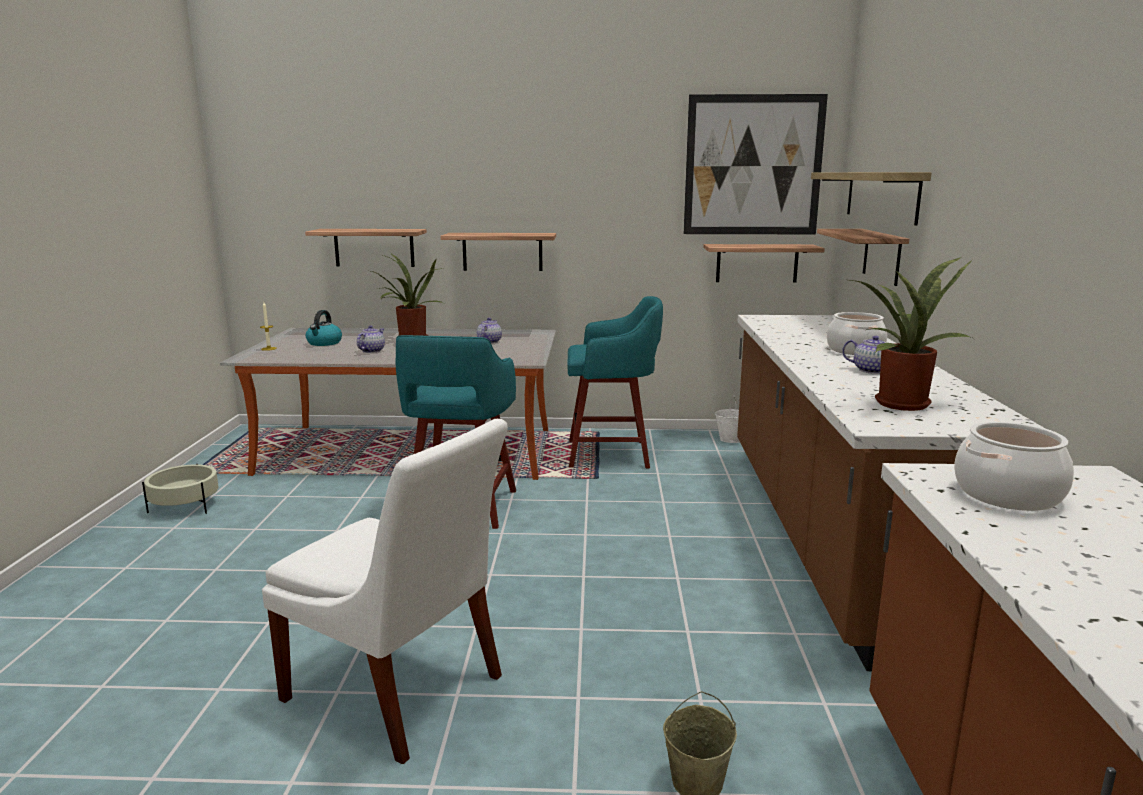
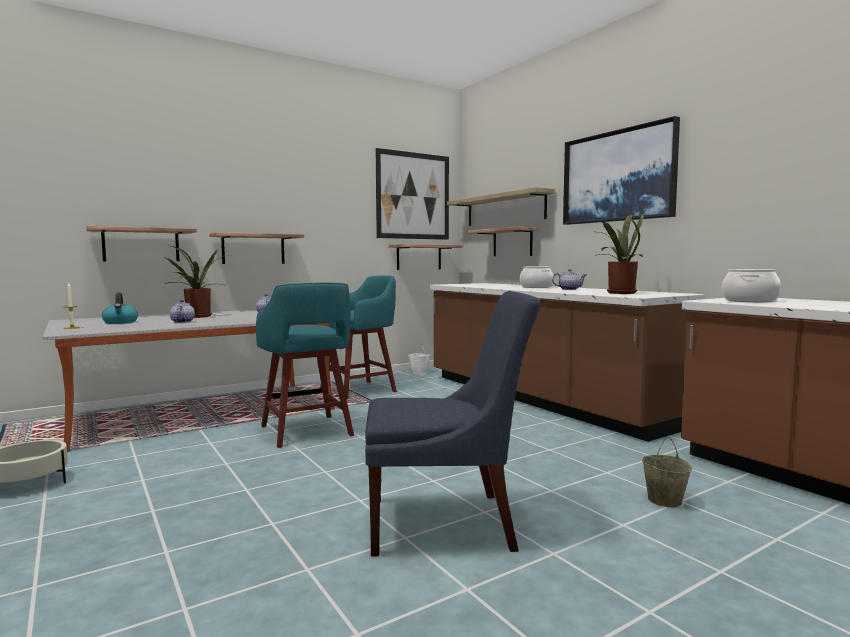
camera: 35 degrees left, 10 degrees down
(399, 692) = (447, 523): white chair -> blue chair
(1000, 166) = (617, 176): none -> picture

